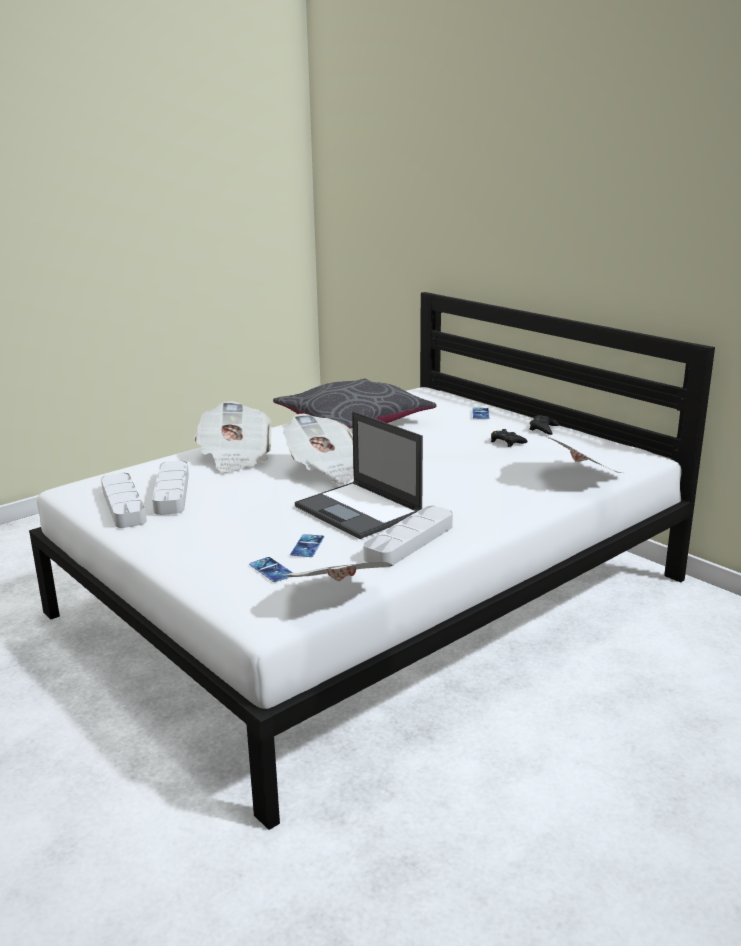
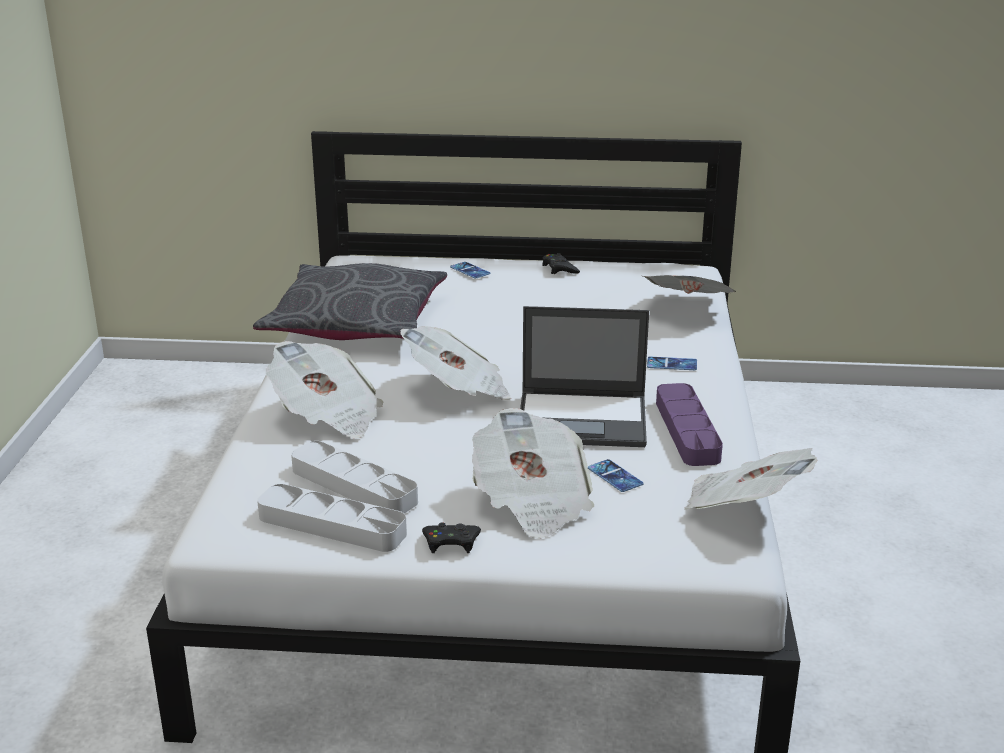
camera: 45 degrees left, 5 degrees up
(232, 537) = (532, 502): none -> newspaper
(271, 570) = (637, 514): phone -> phone (672, 364)
(409, 542) = (687, 430): grey tray -> purple tray
(507, 442) = (557, 295): black game controller -> black game controller (451, 542)

